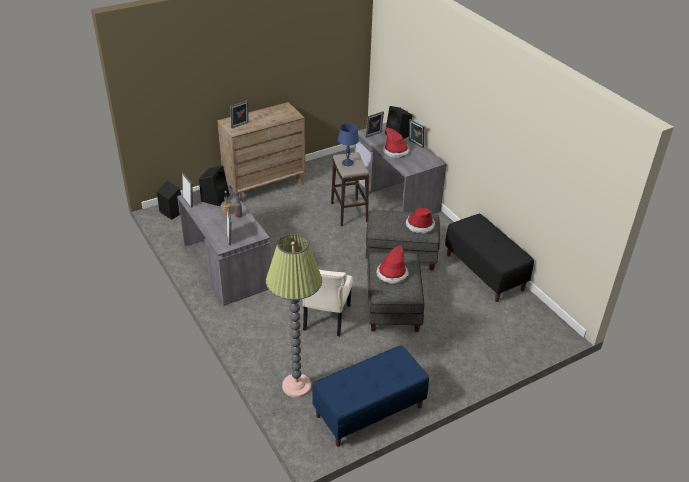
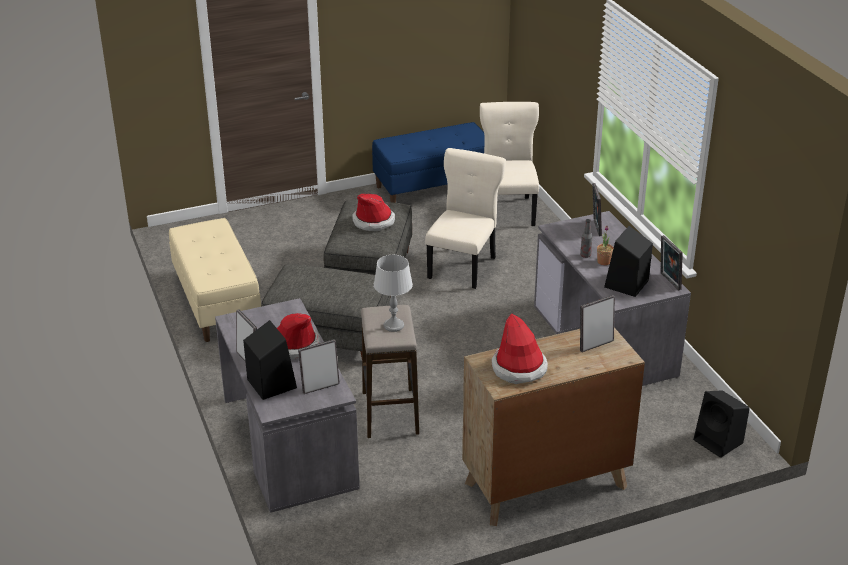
camera: 170 degrees left, 5 degrees down
(296, 386) = (508, 210): floor lamp -> beige chair
(347, 163) = (393, 325): blue table lamp -> grey table lamp
(419, 225) = (303, 277): hat -> hat (519, 368)
(485, 272) = (216, 303): black bench -> beige bench

